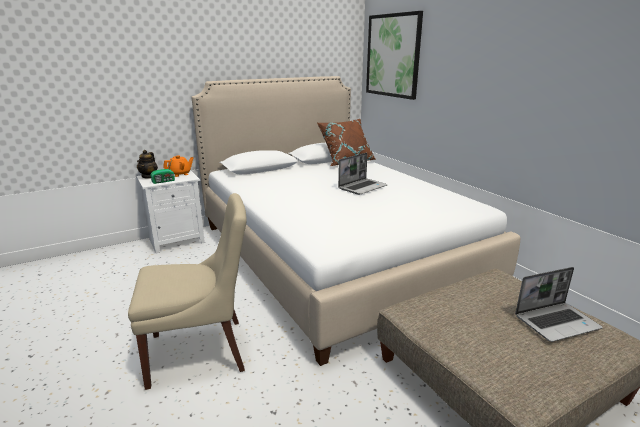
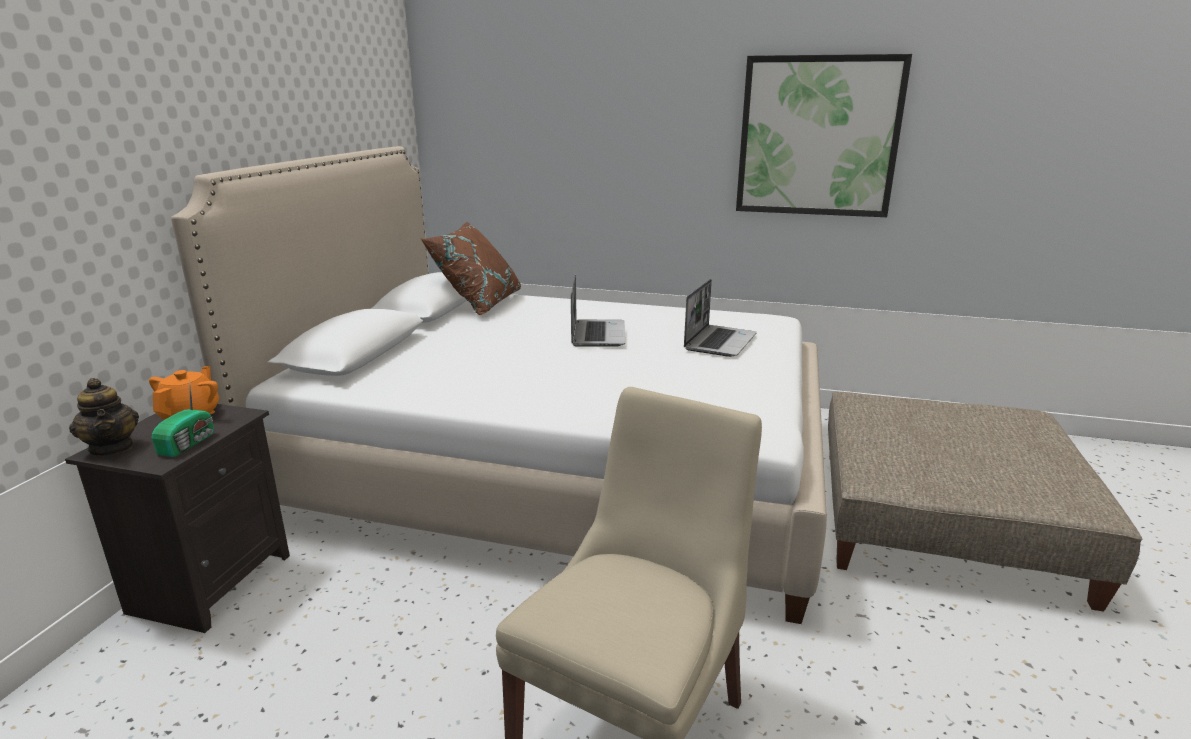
camera: 45 degrees left, 0 degrees up
(177, 240) = (211, 581): white nightstand -> black nightstand
(393, 55) = (498, 105): picture -> picture (818, 137)
(556, 322) = (975, 422): laptop -> laptop (719, 342)

